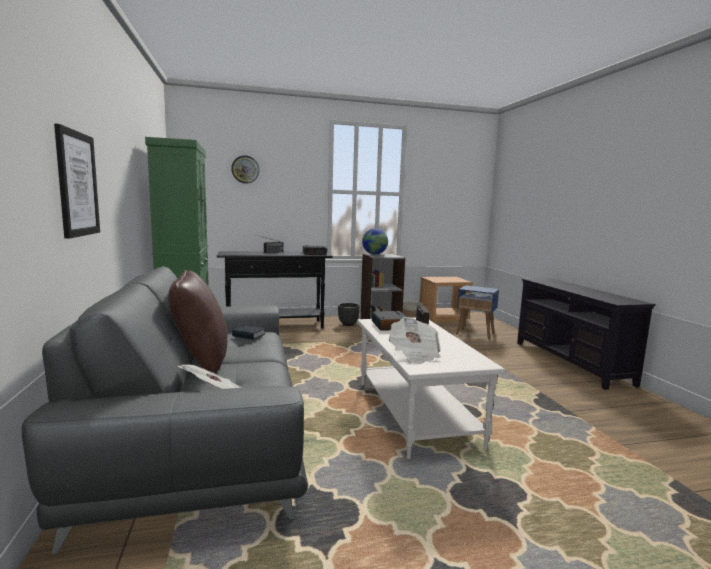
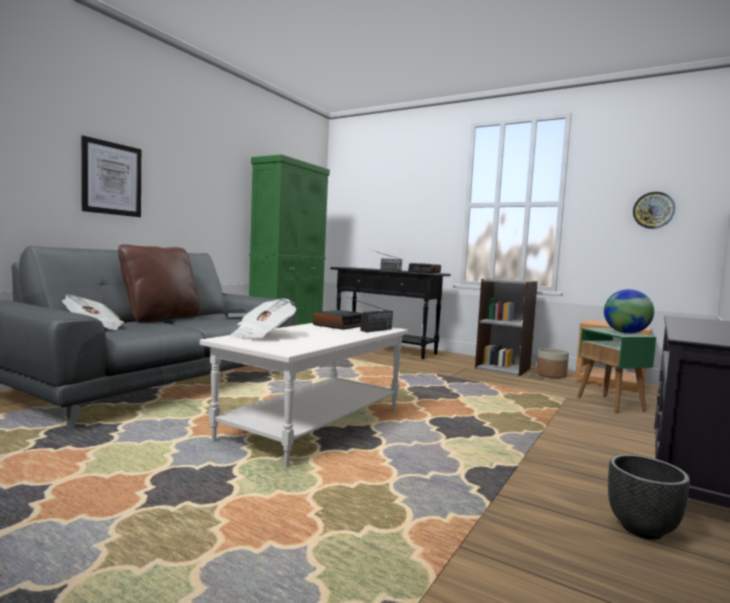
camera: 45 degrees right, 5 degrees down
(245, 169) = (385, 187): wall clock -> wall clock (653, 210)
(348, 324) = (459, 362): black planter -> black planter (642, 530)
(374, 254) = (503, 279): globe -> globe (626, 333)
(475, 334) = (610, 404): blue side table -> green side table

